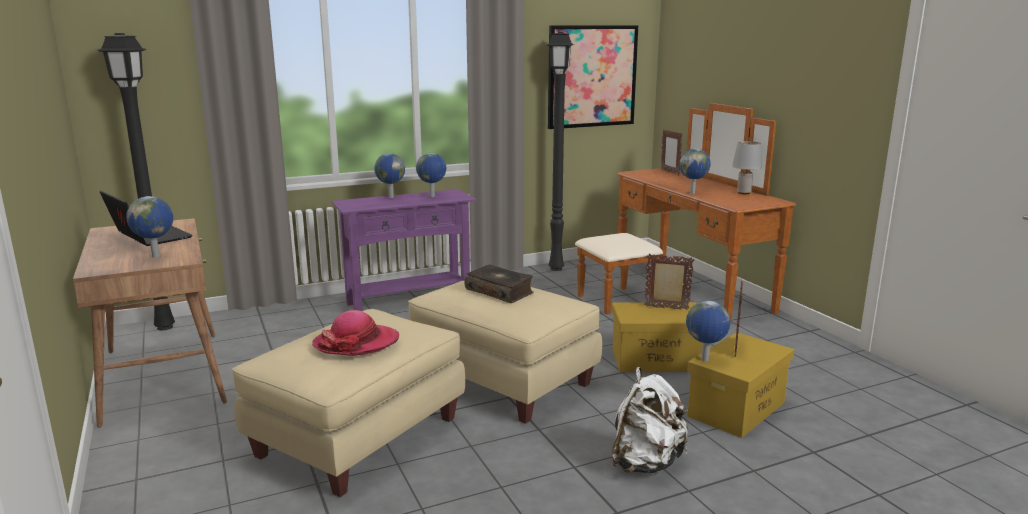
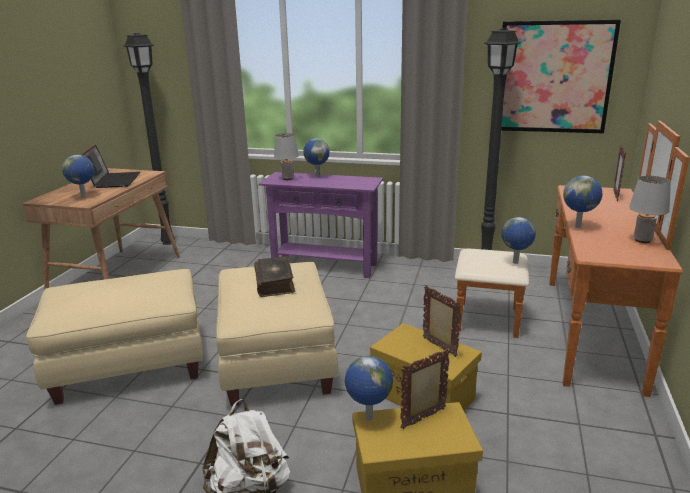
camera: 40 degrees right, 5 degrees up
(356, 343) = (112, 295): hat -> none
(364, 203) = (287, 178): none -> grey table lamp
(432, 196) = (346, 181): globe -> globe (515, 262)

